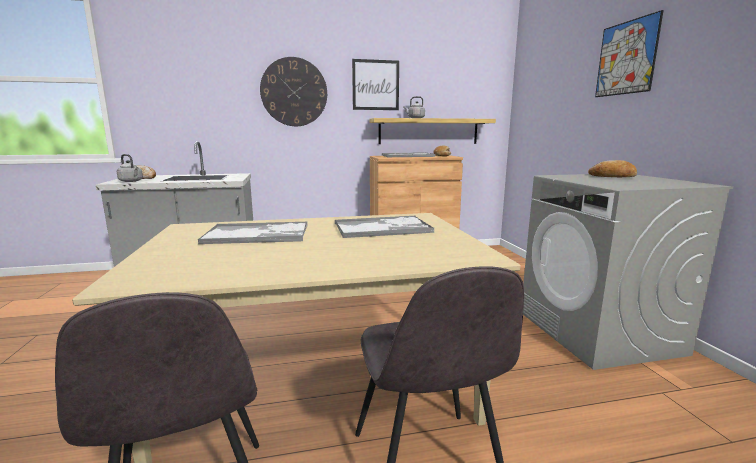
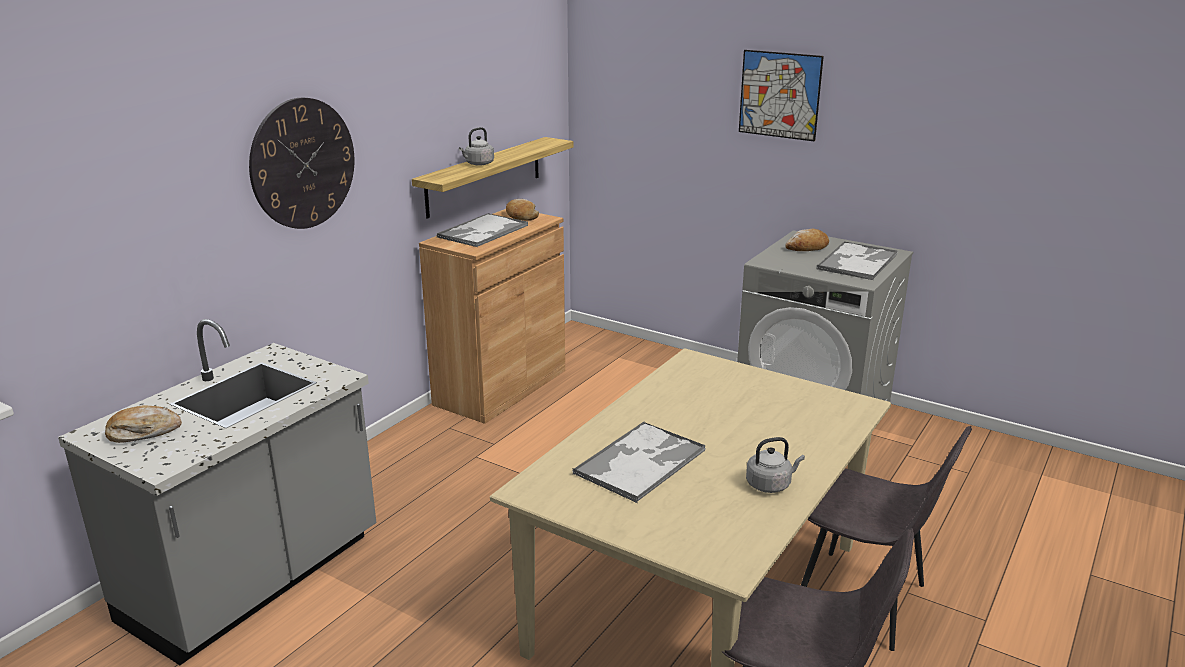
camera: 45 degrees left, 10 degrees up
(131, 181) = (181, 450): grey kettle -> grey kettle (770, 484)
(375, 85) = (415, 119): picture -> none
(383, 228) = (713, 397): tray -> tray (857, 261)

